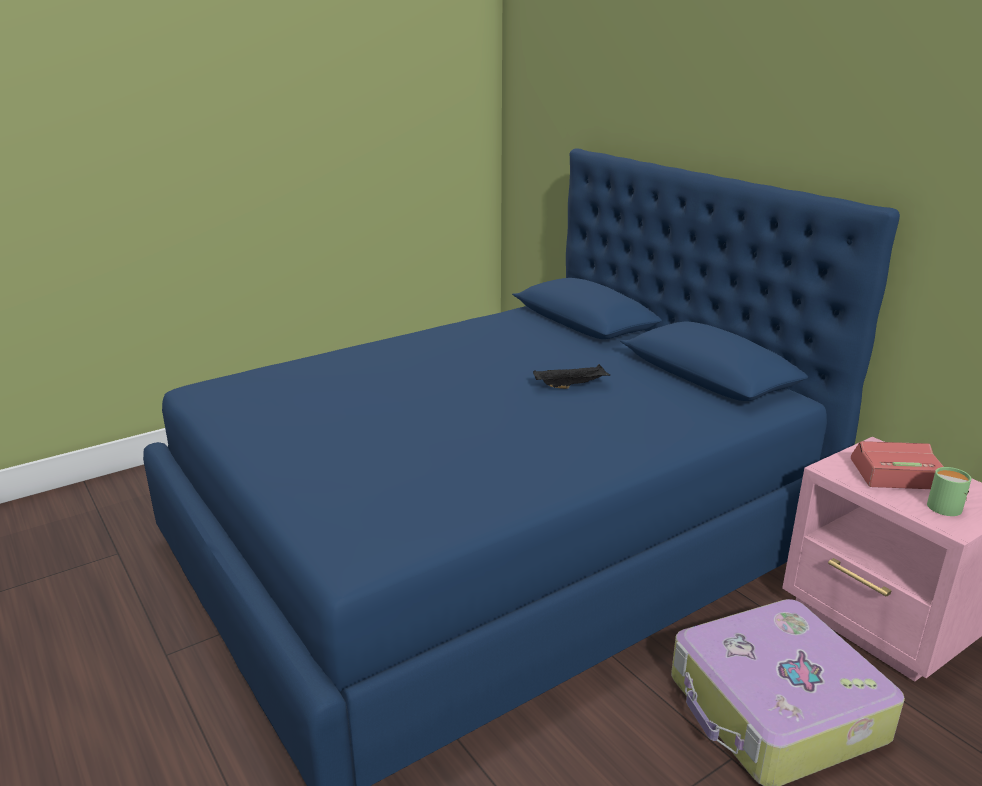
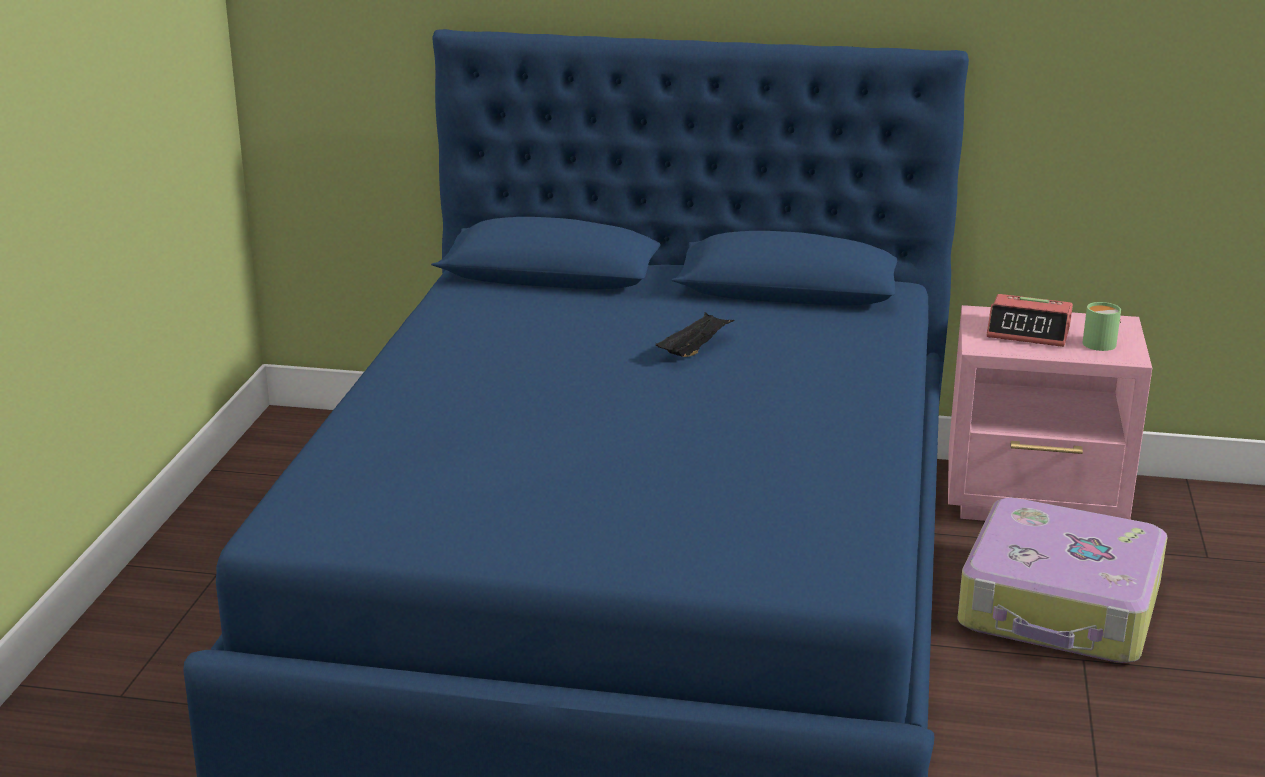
camera: 45 degrees left, 0 degrees up
(894, 474) = (1029, 332): alarm clock -> alarm clock turned 120 degrees counterclockwise

